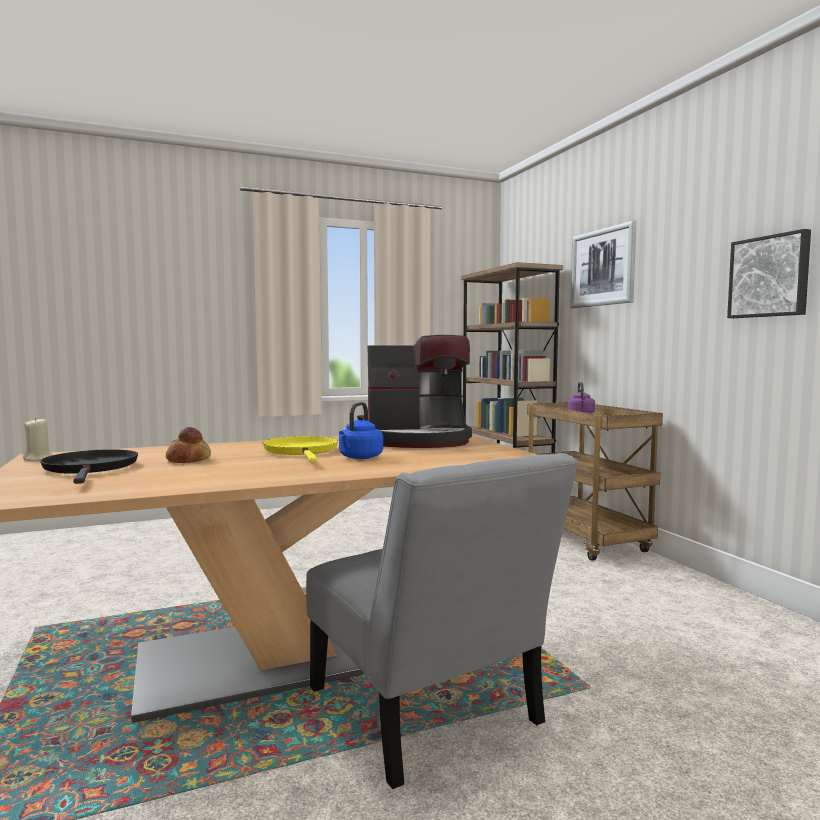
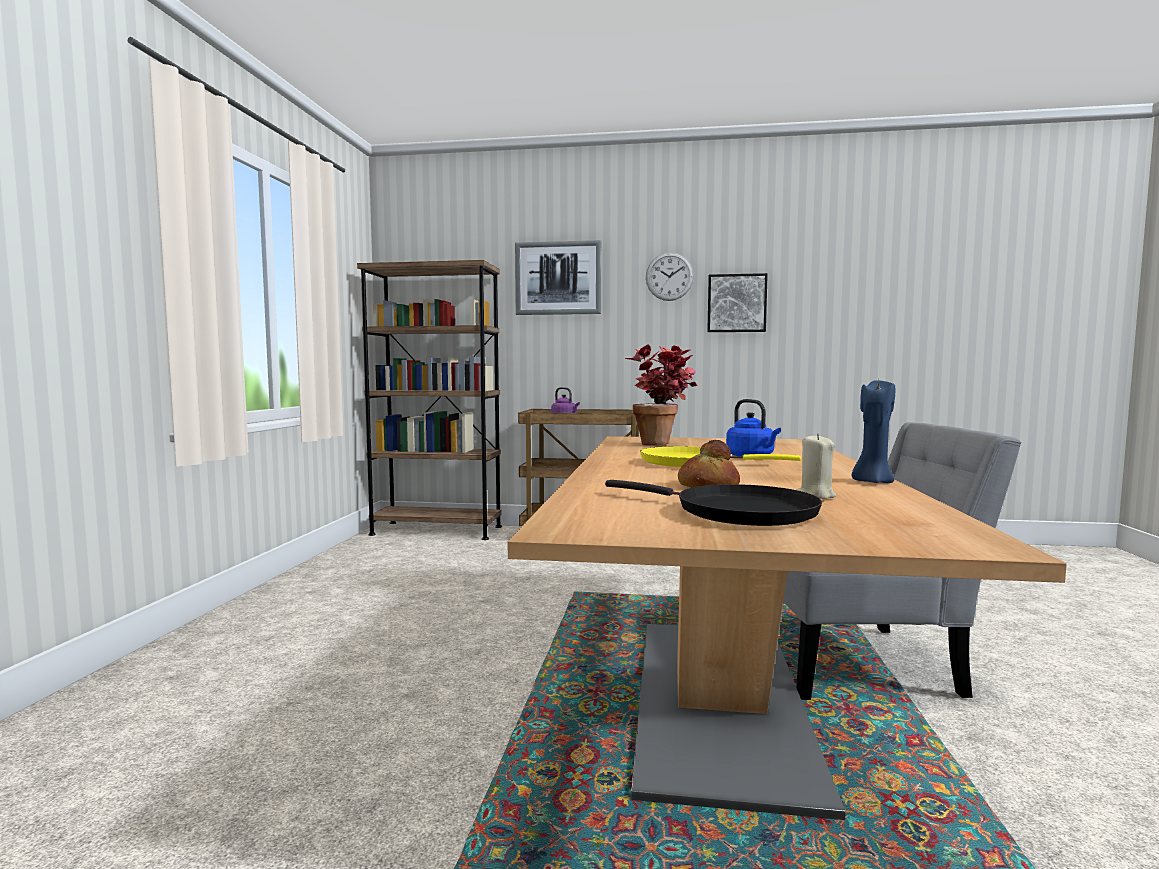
camera: 60 degrees left, 0 degrees up
(38, 459) = (601, 530): beige candle -> beige candle (815, 496)
(91, 468) = (736, 512): black frying pan -> black frying pan turned 150 degrees counterclockwise
(237, 482) = (872, 482): none -> blue candle
(417, 440) = (663, 444): coffee machine -> potted plant
(696, 251) = (669, 276): none -> wall clock

